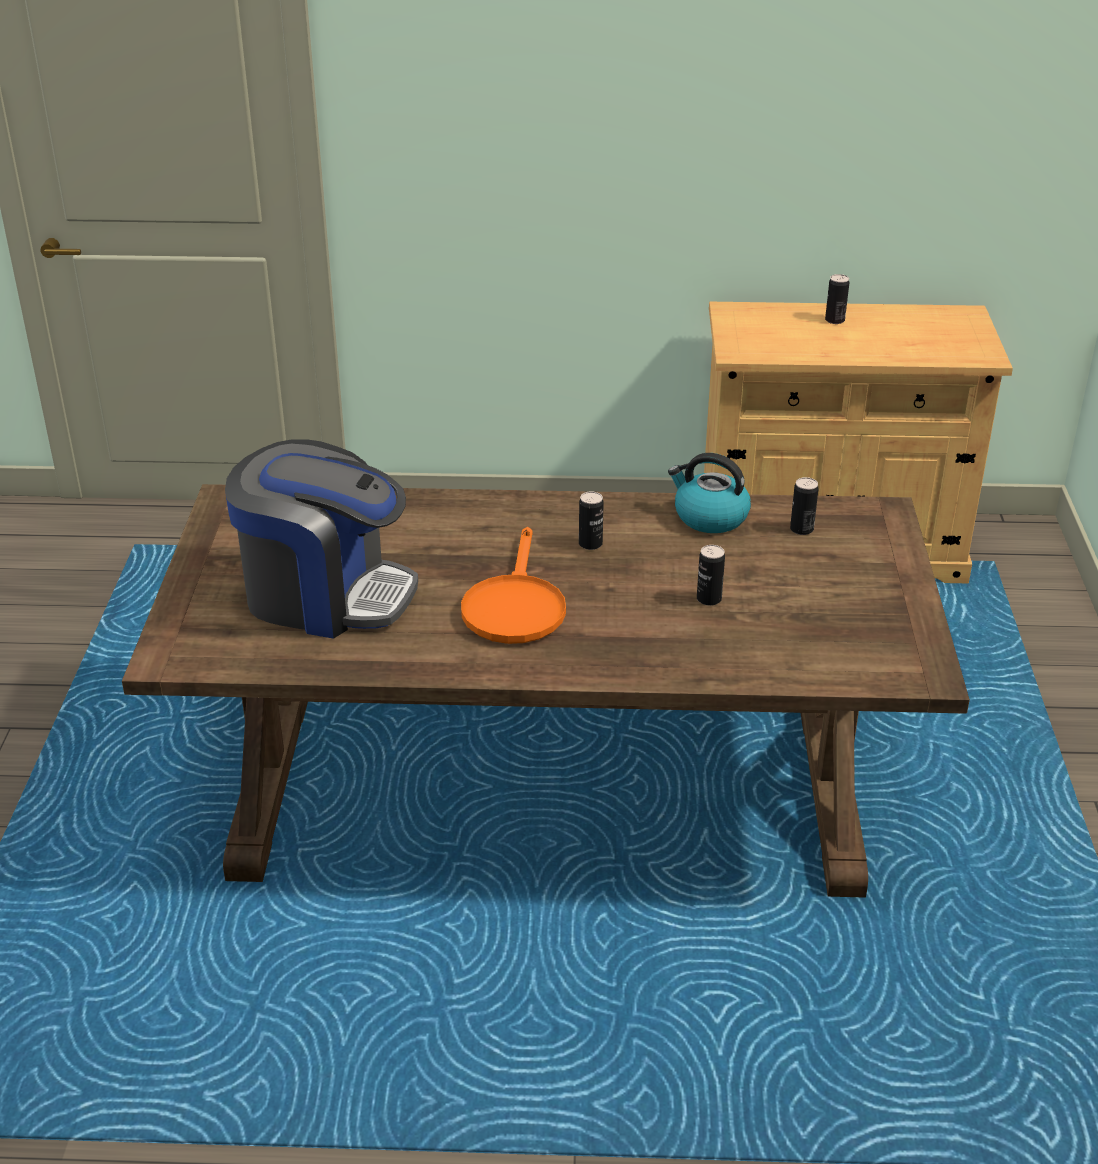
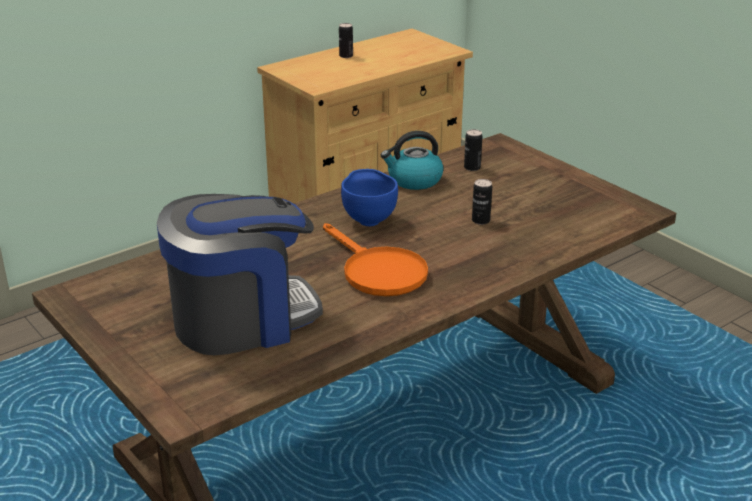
camera: 40 degrees left, 5 degrees down
(590, 544) = (369, 220): can -> blue bowl

